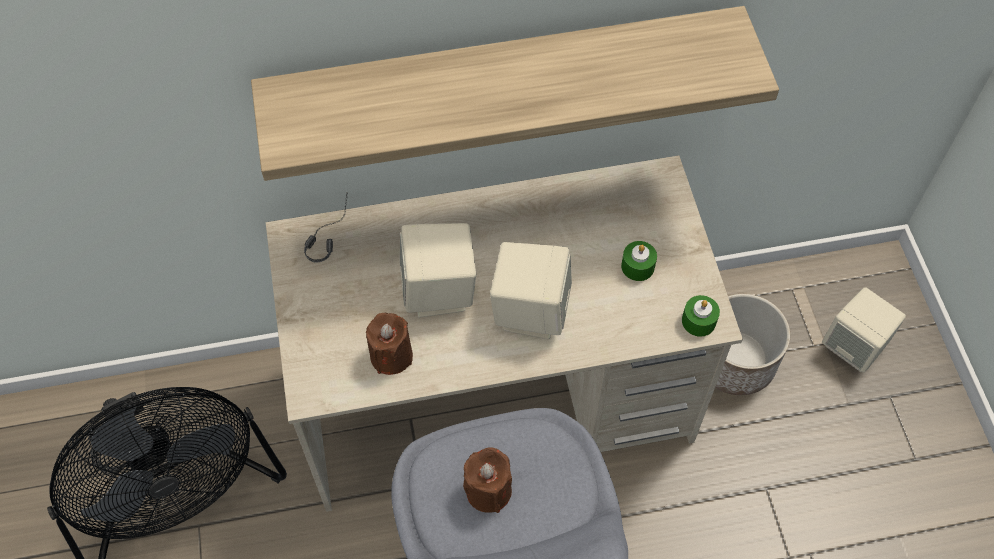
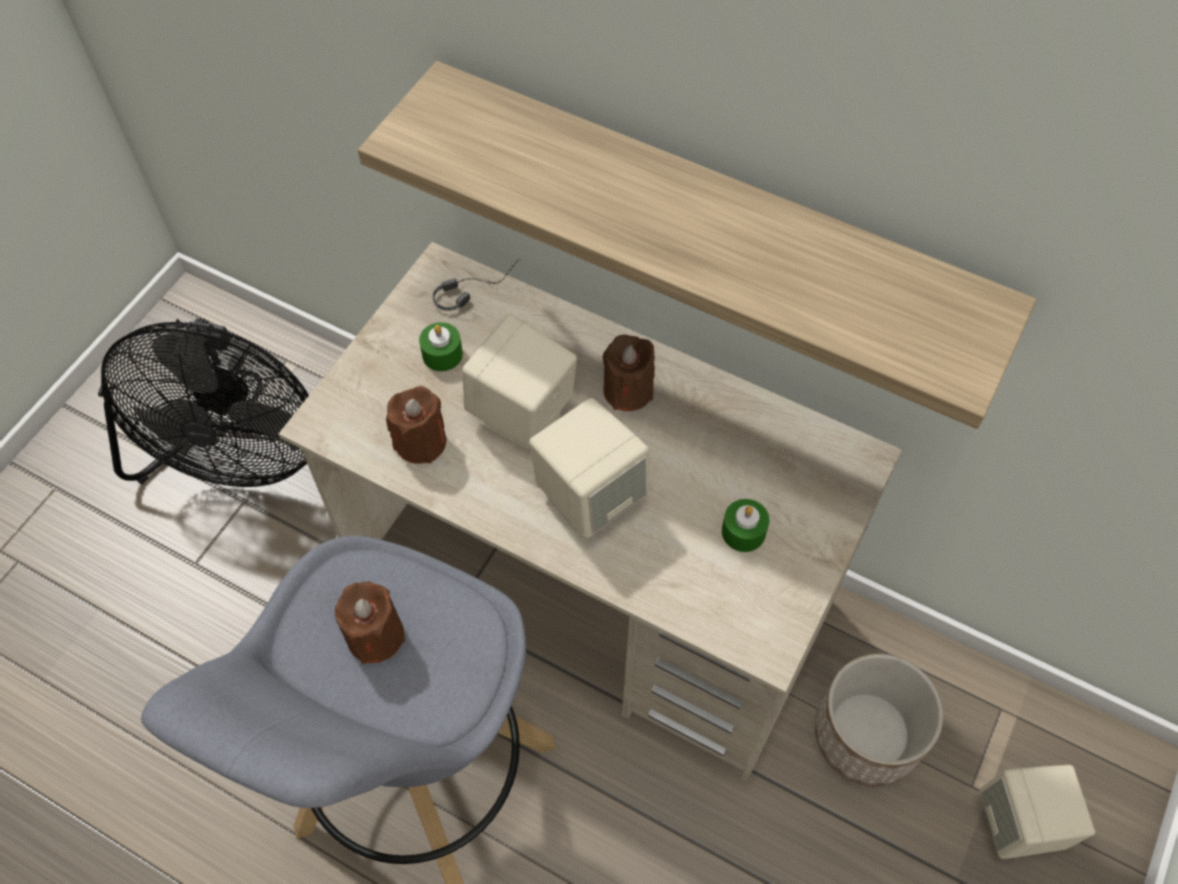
camera: 40 degrees right, 0 degrees up
(491, 230) = (628, 390): none -> brown candle
(698, 321) = (754, 636): green candle -> green candle (442, 354)

